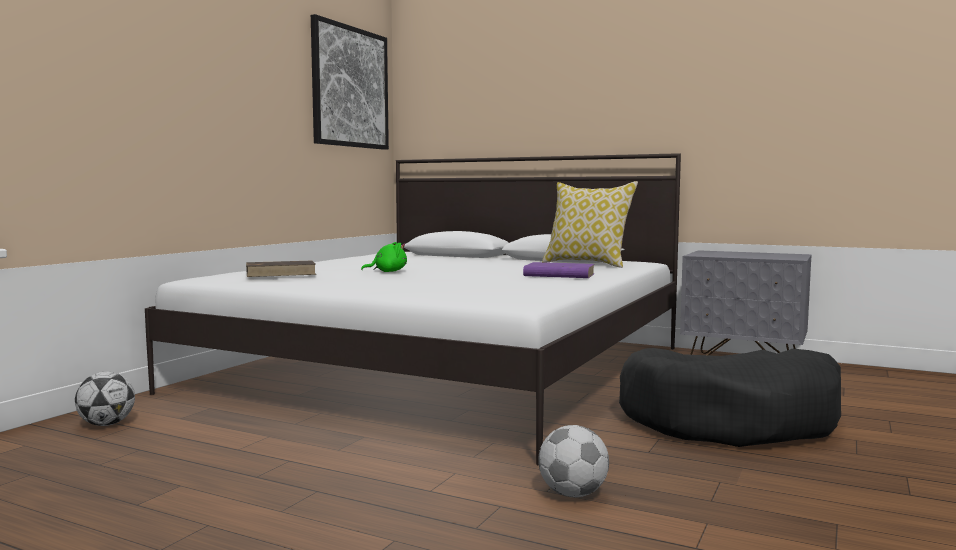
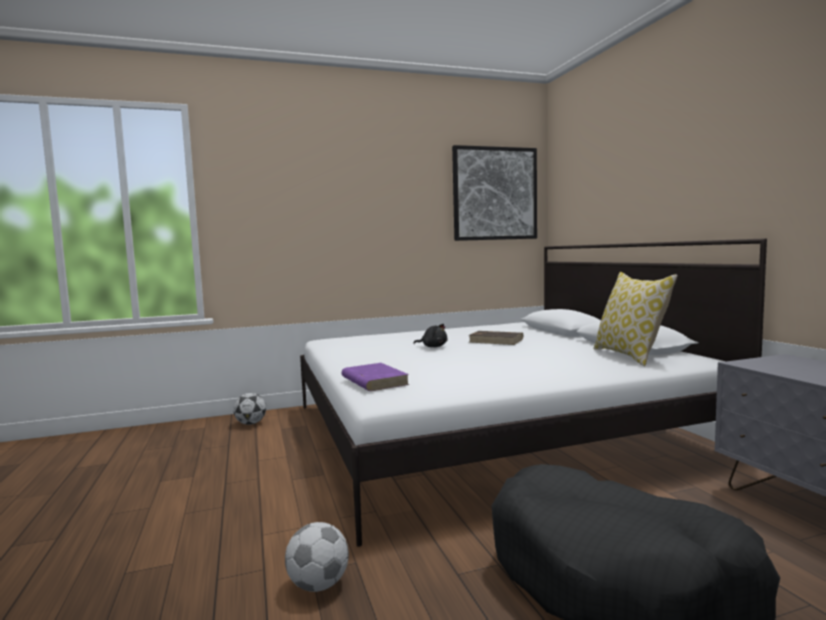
camera: 45 degrees right, 0 degrees up
(281, 273) = (364, 341): brown book -> brown book (496, 340)
(388, 271) = (433, 347): green plush toy -> black plush toy
(558, 275) = (541, 369): purple book -> purple book (374, 381)

